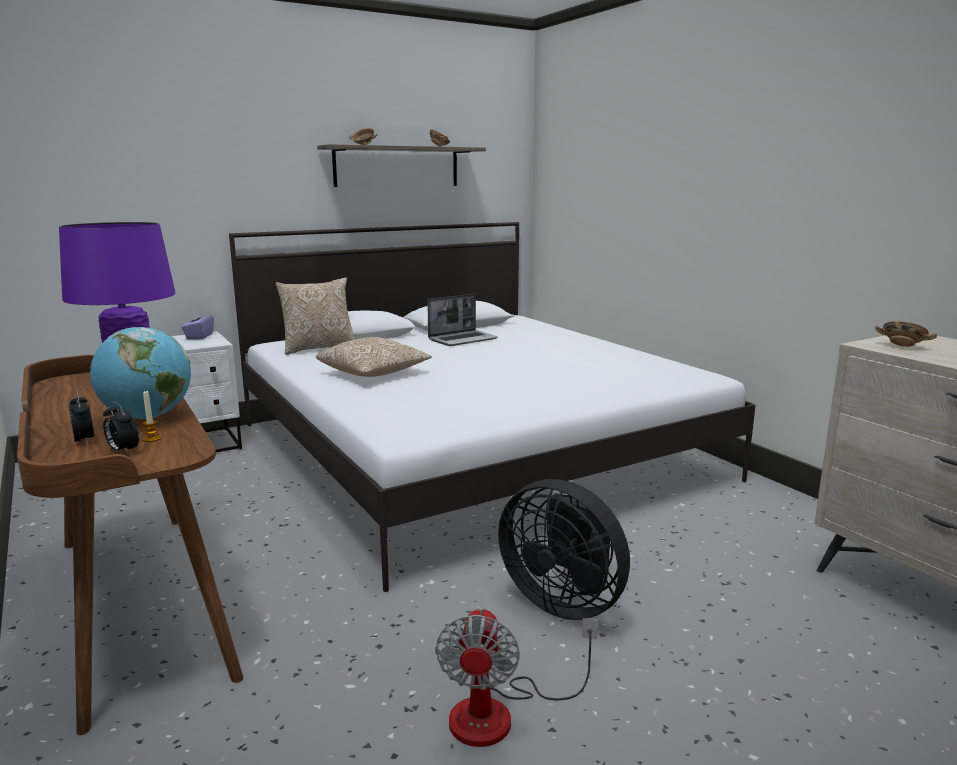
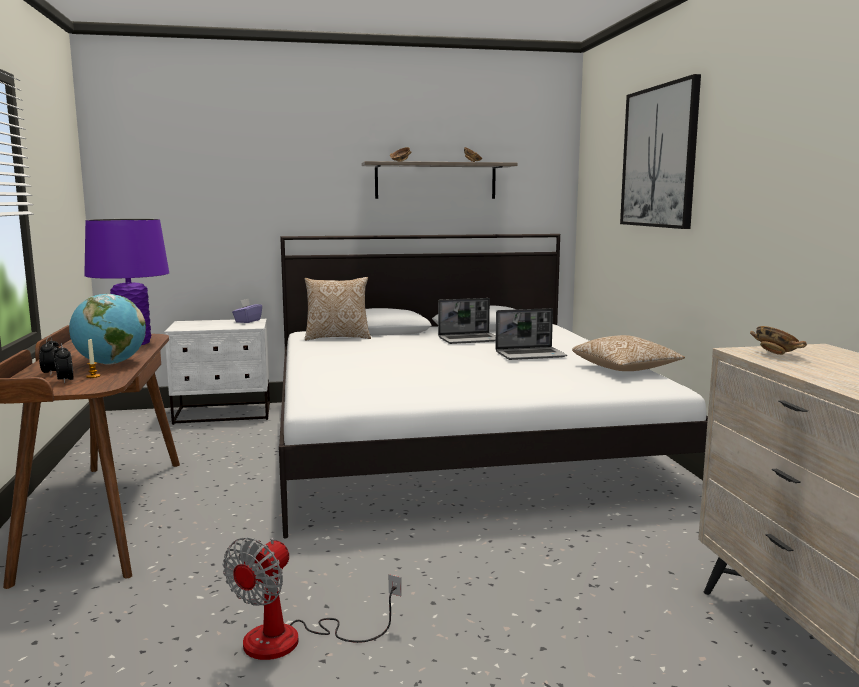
camera: 20 degrees right, 5 degrees down
(373, 373) = (355, 359): pillow -> pillow (625, 369)
(545, 352) = (531, 355): none -> laptop
(564, 601) = (424, 571): black fan -> none
(655, 146) = (659, 157): none -> picture

